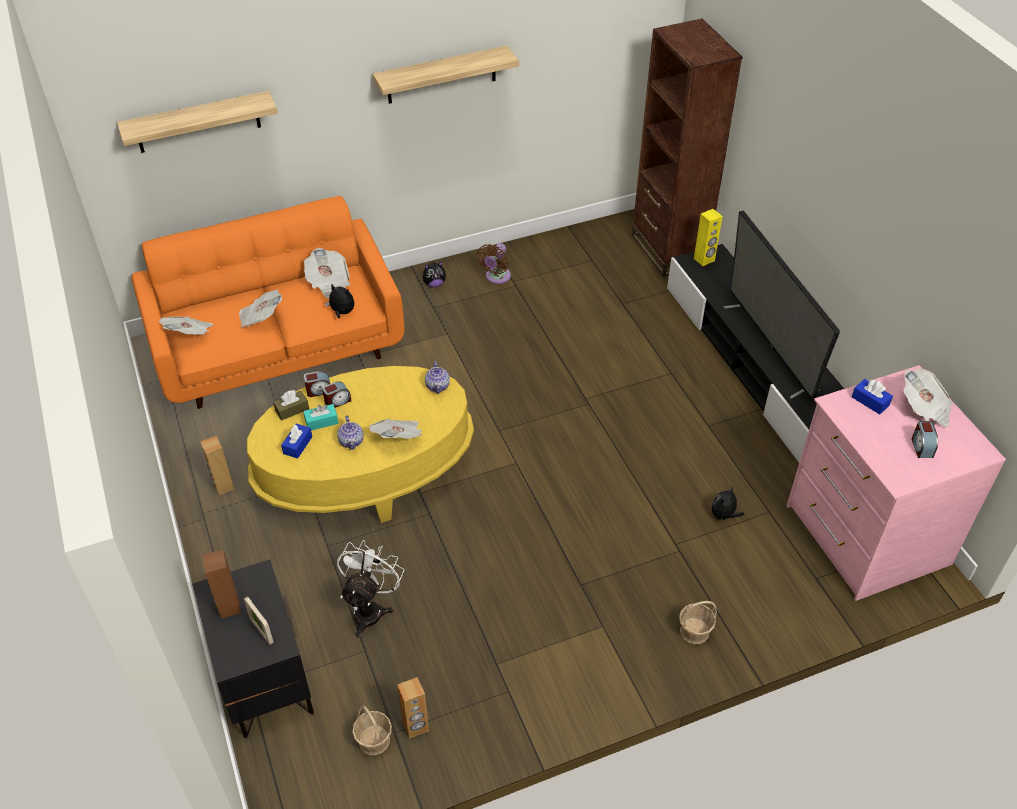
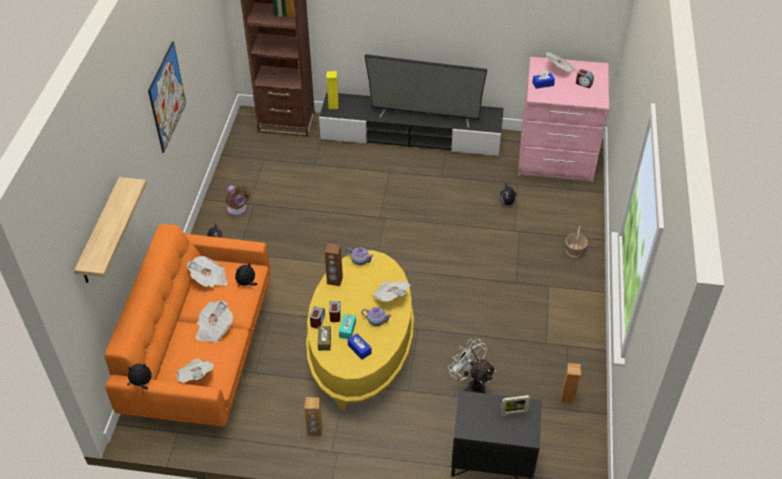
camera: 60 degrees left, 0 degrees up
(144, 295) = (142, 383): none -> plush toy
(229, 607) = (484, 423): brown speaker -> brown speaker (334, 280)
(374, 740) = (565, 421): basket -> none
(441, 75) = (167, 97): shelf -> picture

